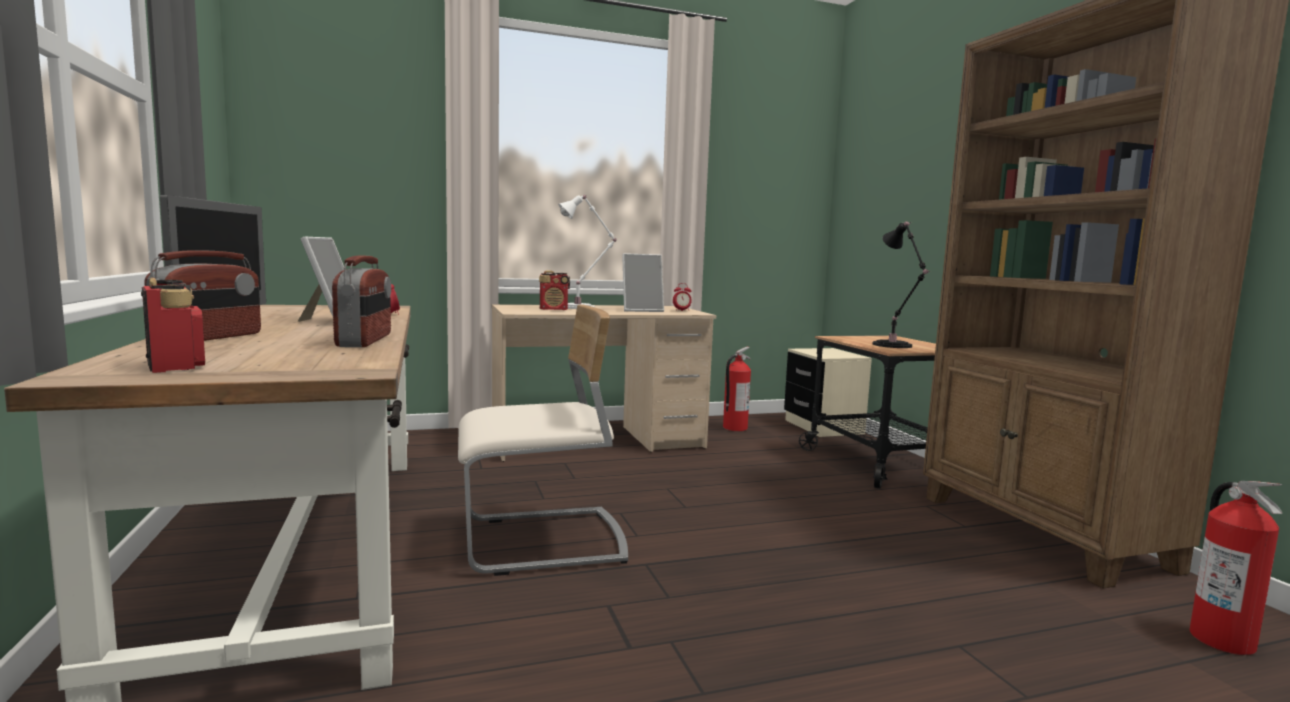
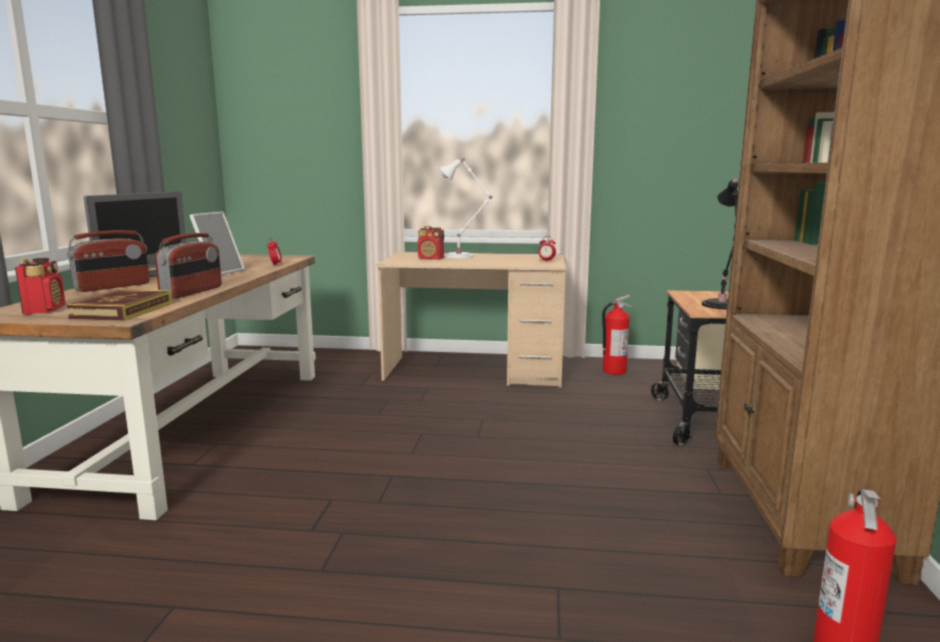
camera: 25 degrees right, 5 degrees up
(323, 362) = (123, 310): none -> book
(543, 542) = (340, 447): beige chair -> none
(642, 310) = (507, 260): picture frame -> none

